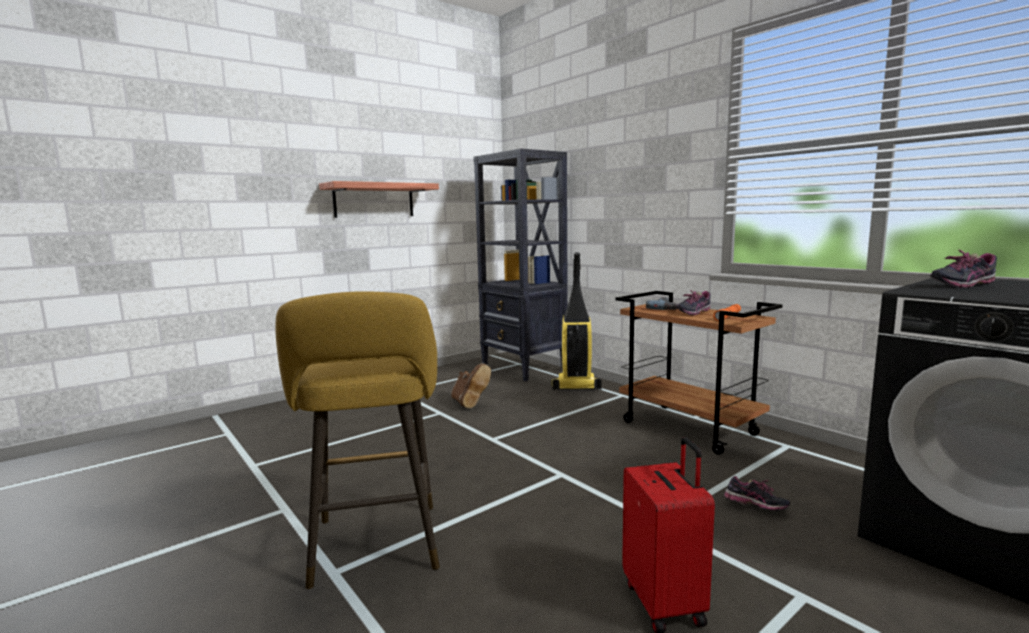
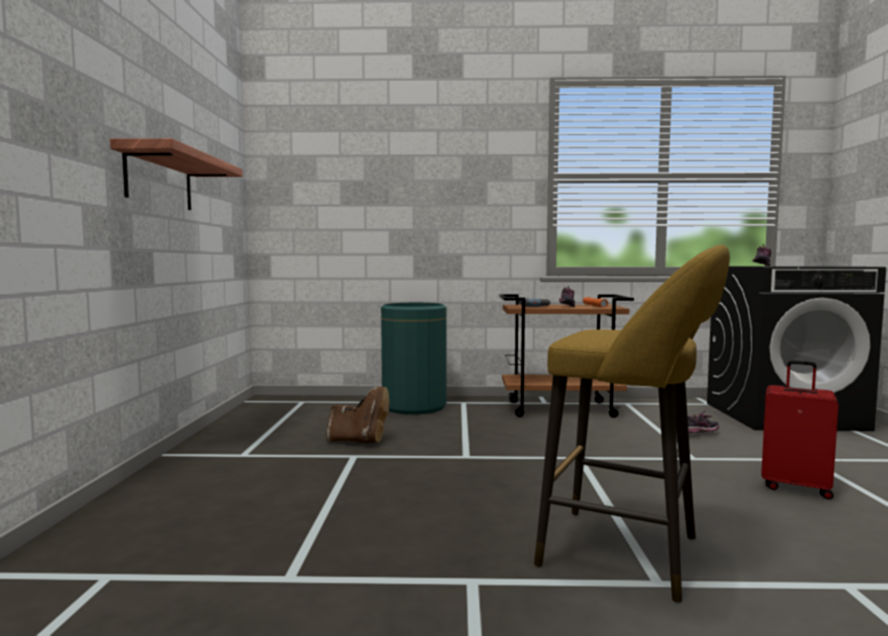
camera: 50 degrees left, 5 degrees down
(524, 368) = (321, 404): black bookcase -> none
(575, 388) = (414, 406): vacuum cleaner -> green trash can

